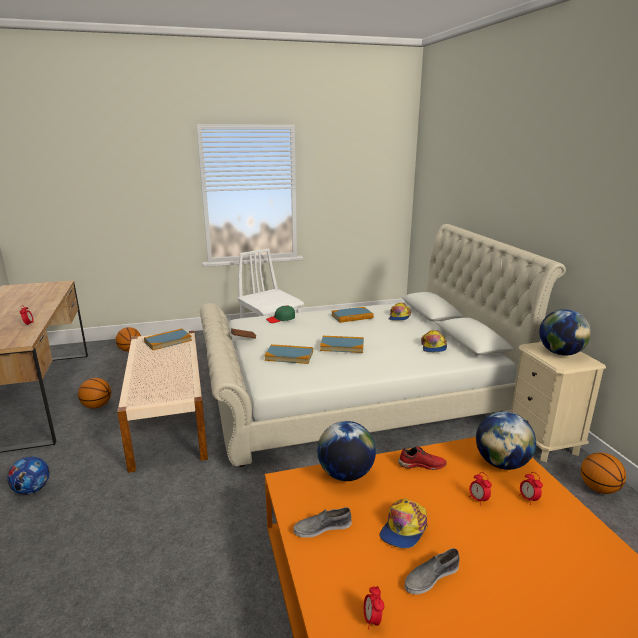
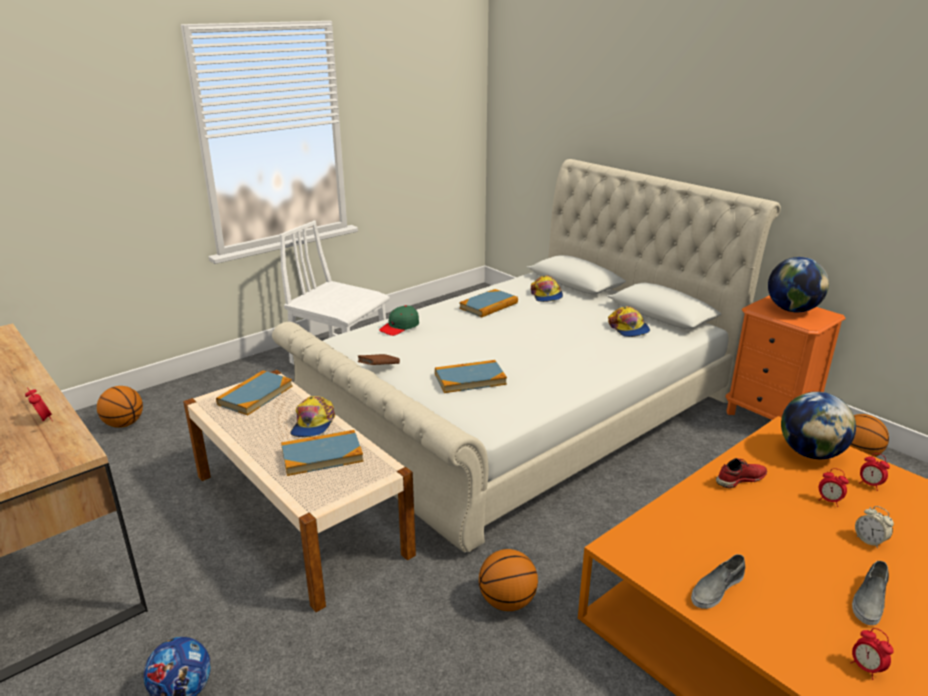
camera: 25 degrees left, 5 degrees up
(97, 406) = (158, 528): basketball -> basketball (507, 601)
(342, 346) = (522, 350): book -> book (322, 455)
(345, 474) = (675, 516): globe -> none
(403, 528) = (795, 558): cap -> cap (313, 424)
(481, 537) = (869, 540): none -> alarm clock
(542, 441) = (769, 417): beige nightstand -> orange nightstand

